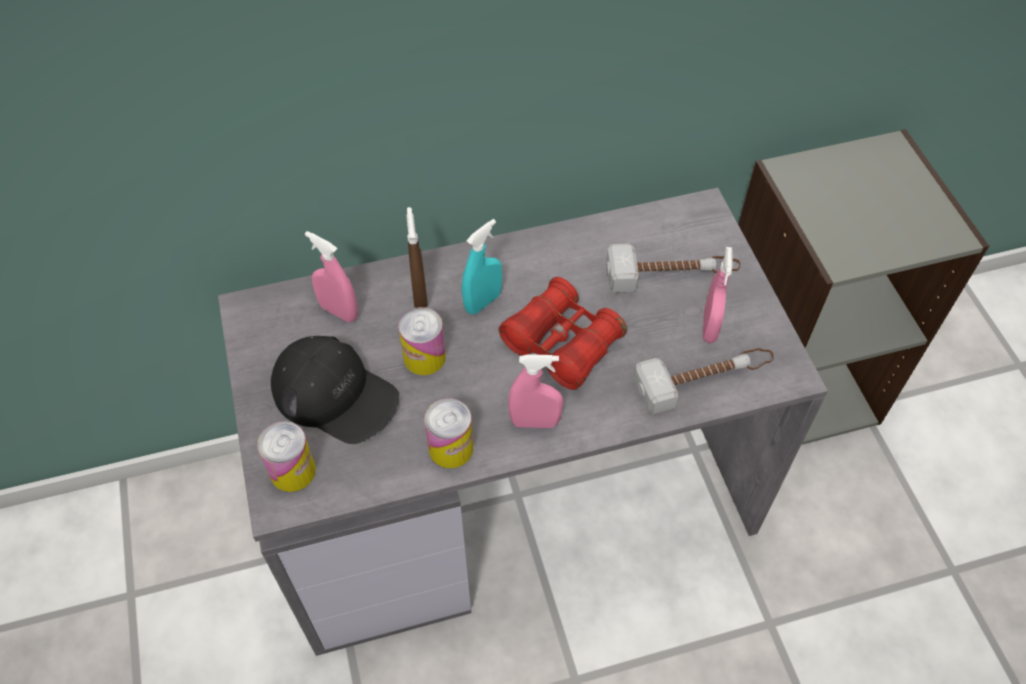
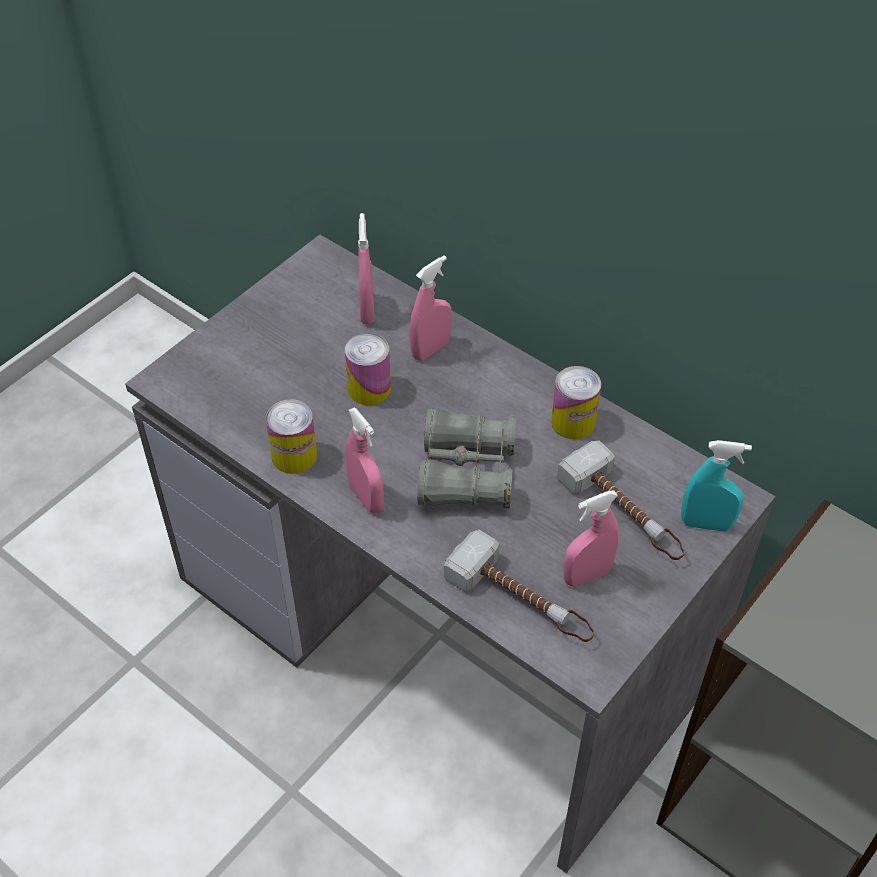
camera: 55 degrees right, 5 degrees down
(293, 471) = (197, 372): can -> can (573, 422)
(335, 394) = (286, 355): black cap -> none
(419, 294) = (430, 349): brown spray bottle -> pink spray bottle
(483, 302) = (461, 394): turquoise spray bottle -> turquoise spray bottle (706, 524)
(562, 343) = (466, 472): red binoculars -> grey binoculars

